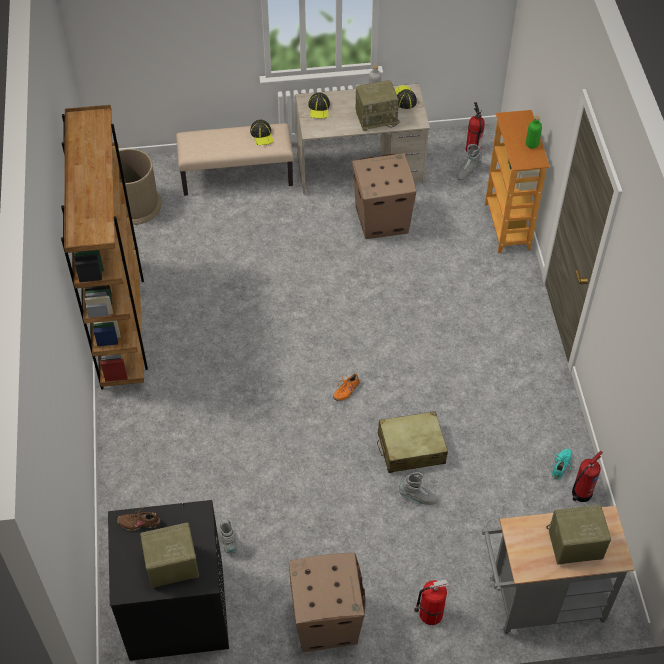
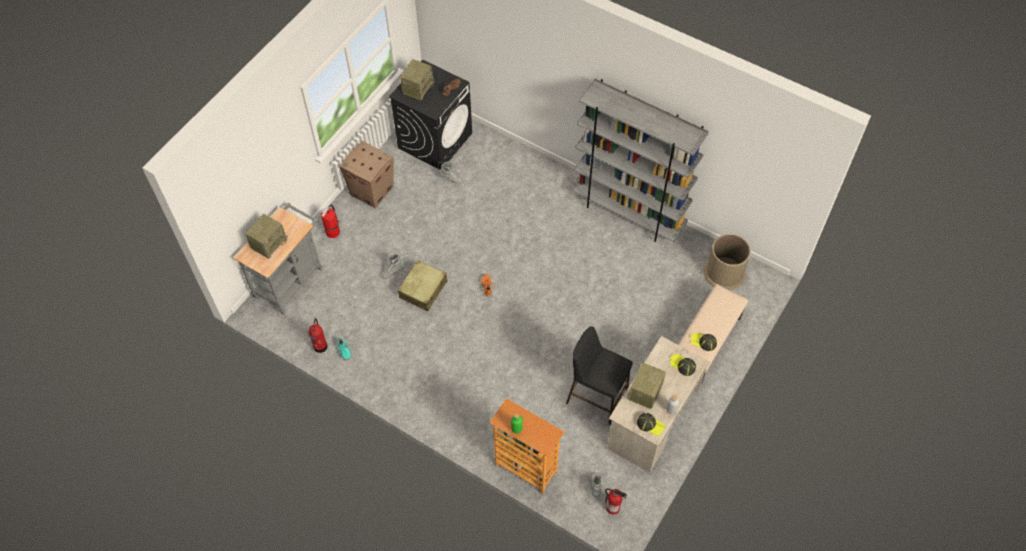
camera: 130 degrees right, 5 degrees up
(122, 325) = (628, 213): brown bookcase -> grey bookcase
(380, 220) = (596, 397): cardboard box -> black stool

